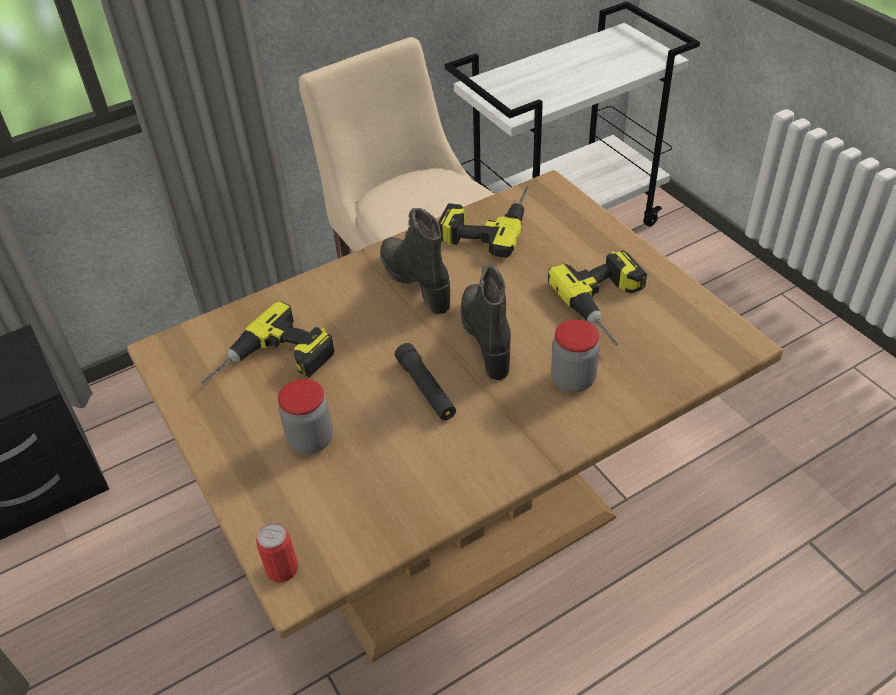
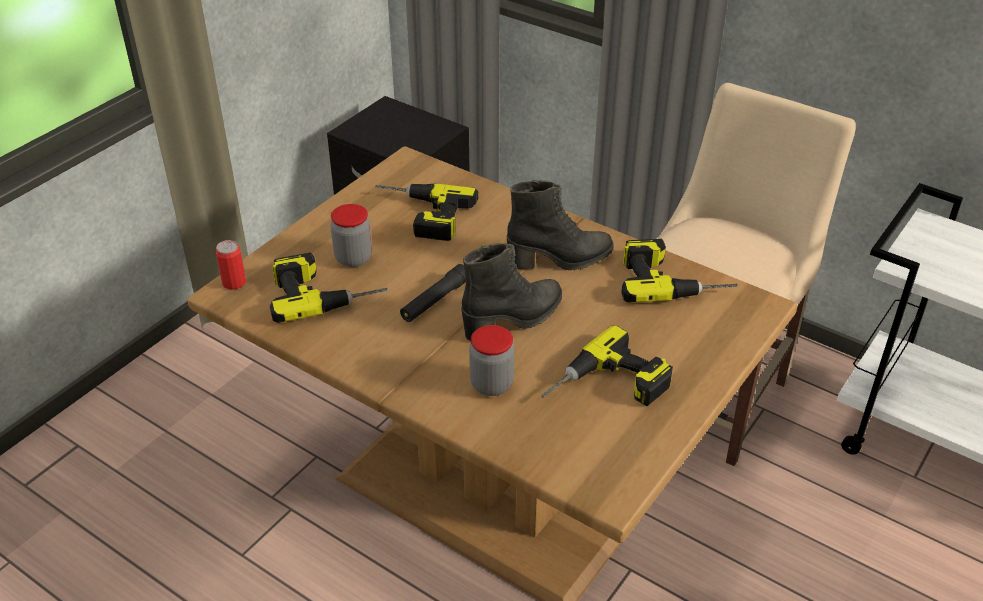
camera: 65 degrees right, 5 degrees down
(354, 479) = (325, 291): none -> power drill
(417, 282) = (560, 259): black boot -> black boot turned 45 degrees clockwise

